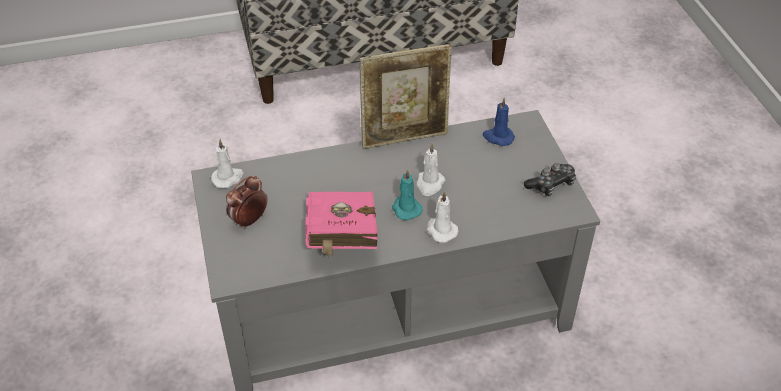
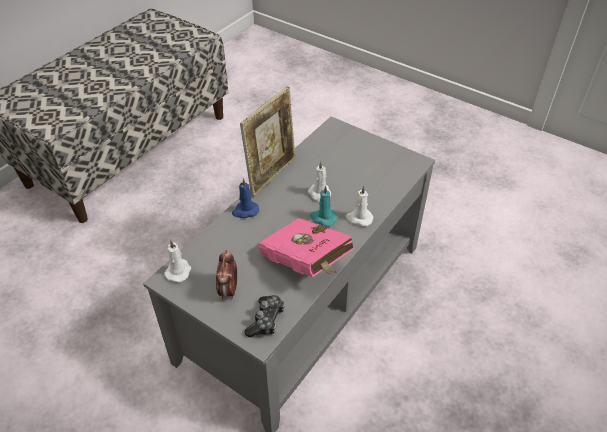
camera: 40 degrees left, 0 degrees up
(498, 137) = (327, 144): blue candle -> blue candle (245, 211)
(551, 185) = (388, 154): game controller -> game controller (266, 320)

